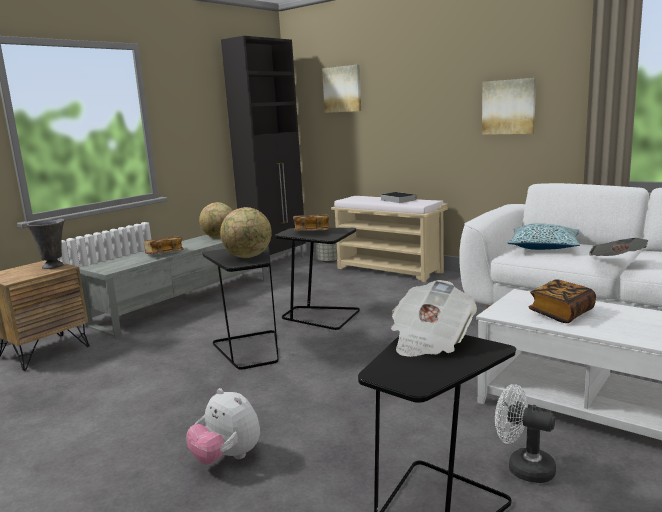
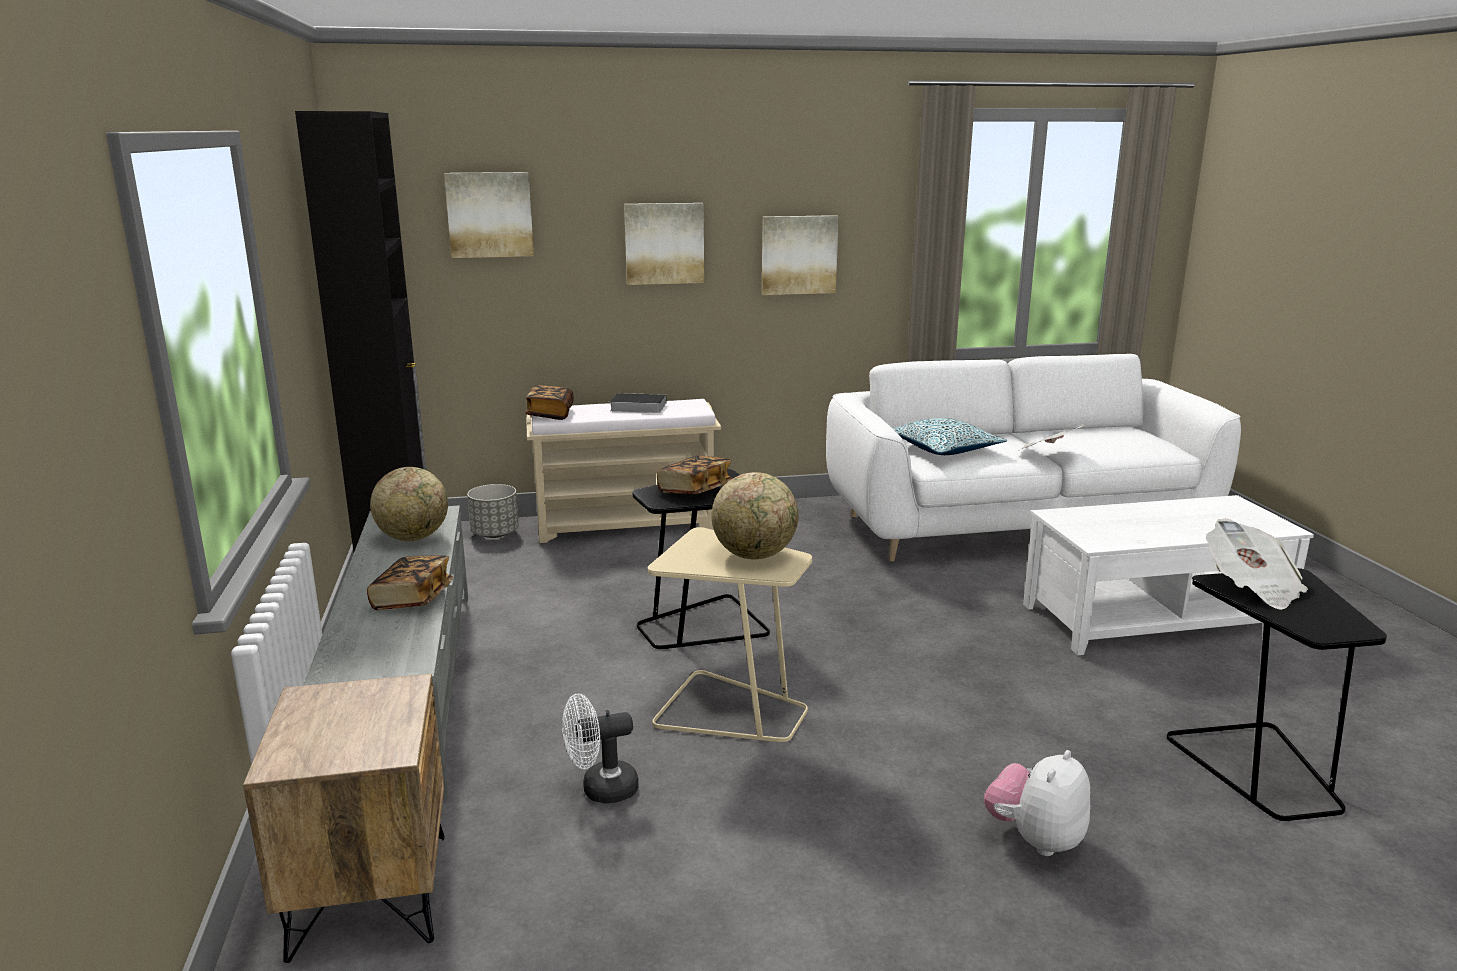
camera: 50 degrees left, 5 degrees up
(54, 266) = (374, 693): grey vase -> none
(227, 458) = (1035, 839): plush toy -> plush toy turned 135 degrees clockwise
(250, 350) = (731, 711): black side table -> beige side table
(425, 102) = (664, 243): none -> picture
(523, 468) = (1220, 695): white fan -> white fan (601, 790)
(561, 313) = (1133, 526): book -> book (550, 414)

